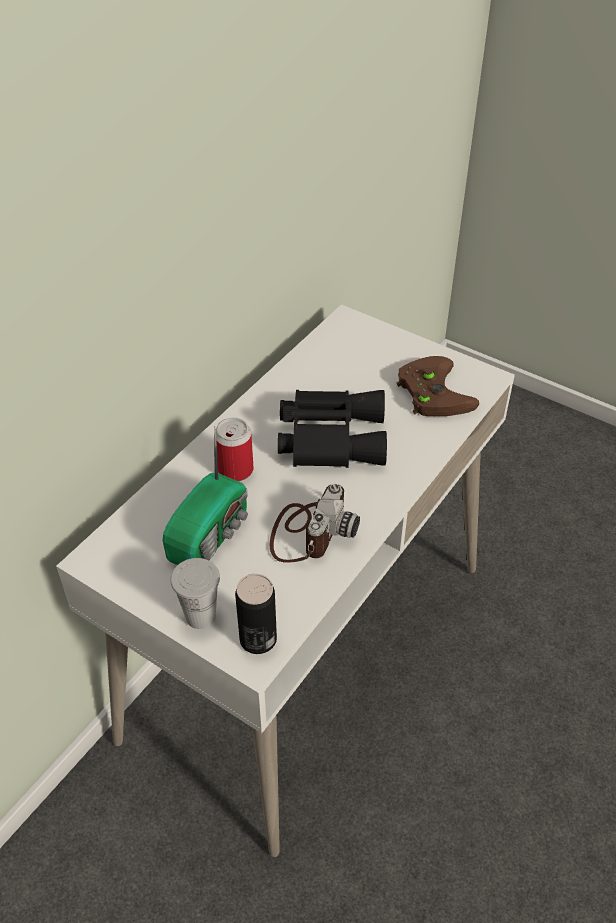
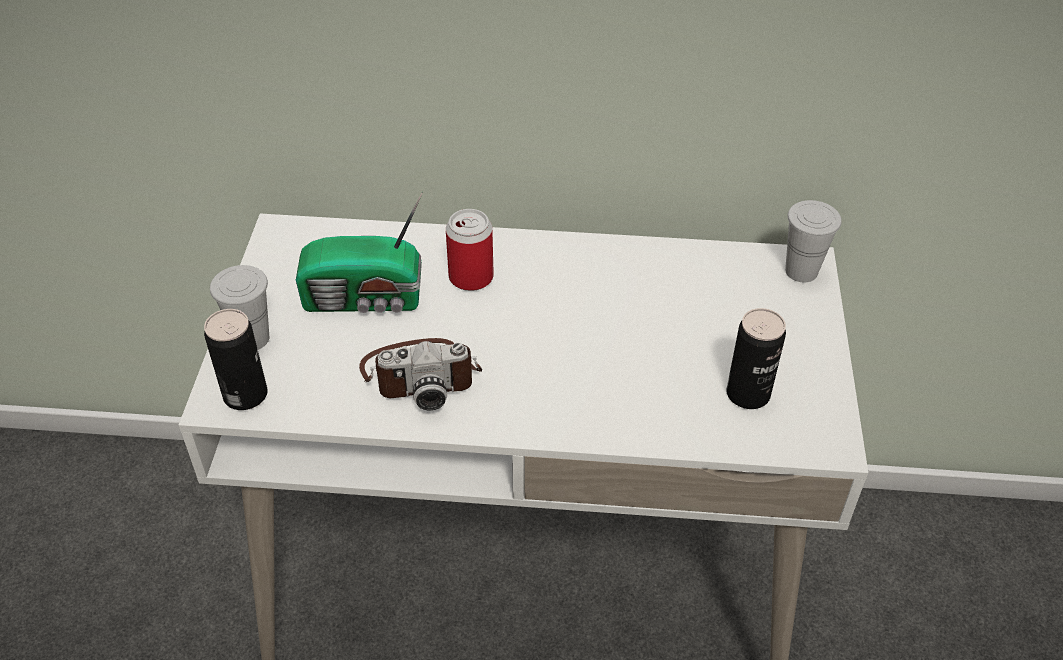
camera: 60 degrees right, 0 degrees up
(330, 436) = (585, 331): black binoculars -> none
(351, 325) = (801, 271): none -> white cup
(431, 391) = (748, 394): brown game controller -> can

